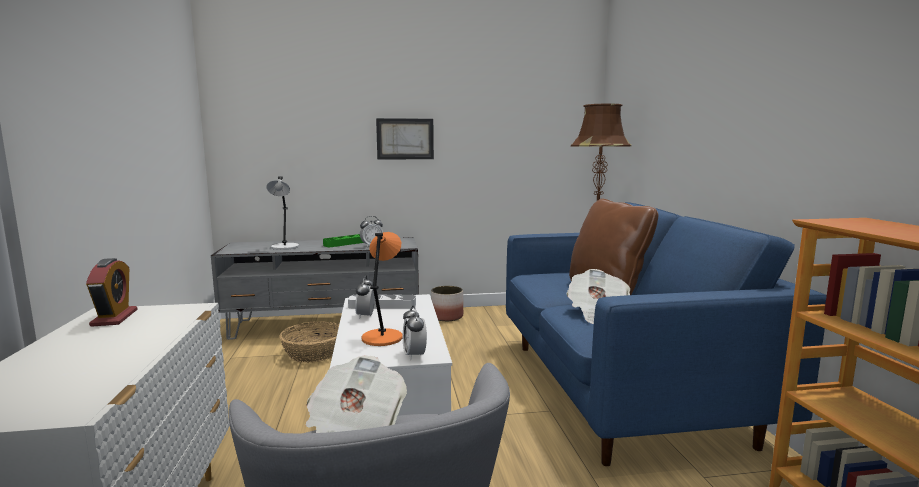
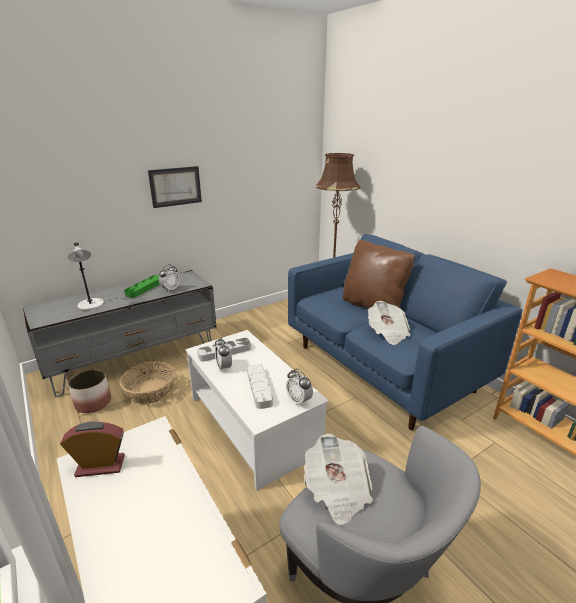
camera: 25 degrees left, 15 degrees up
(114, 318) = (100, 466): alarm clock -> alarm clock turned 60 degrees counterclockwise
(383, 337) = (259, 388): orange table lamp -> grey tray
(447, 316) = (228, 327): planter -> planter (93, 402)

